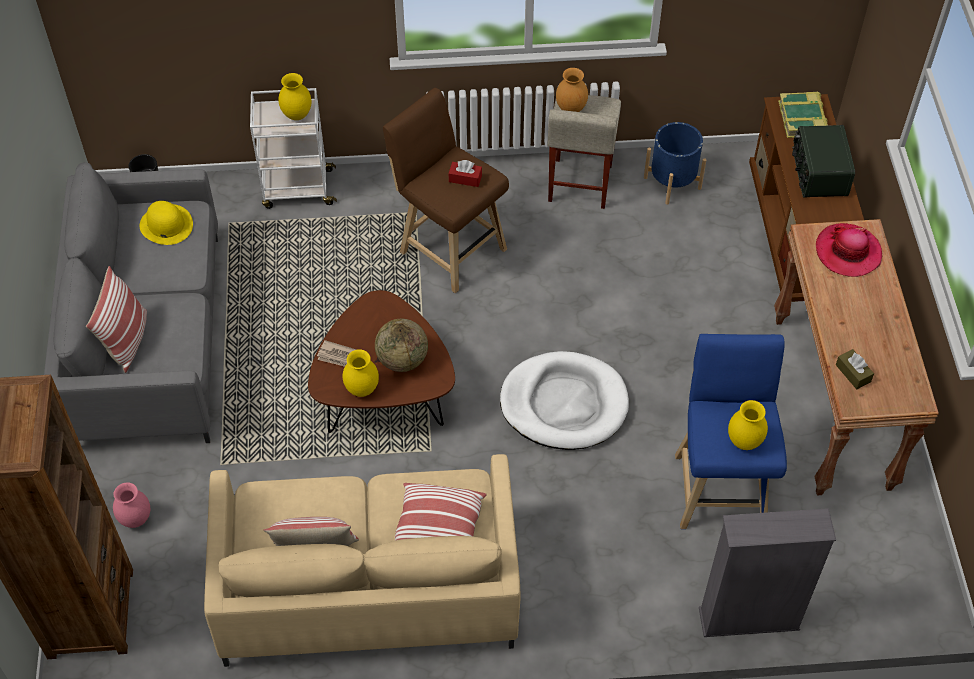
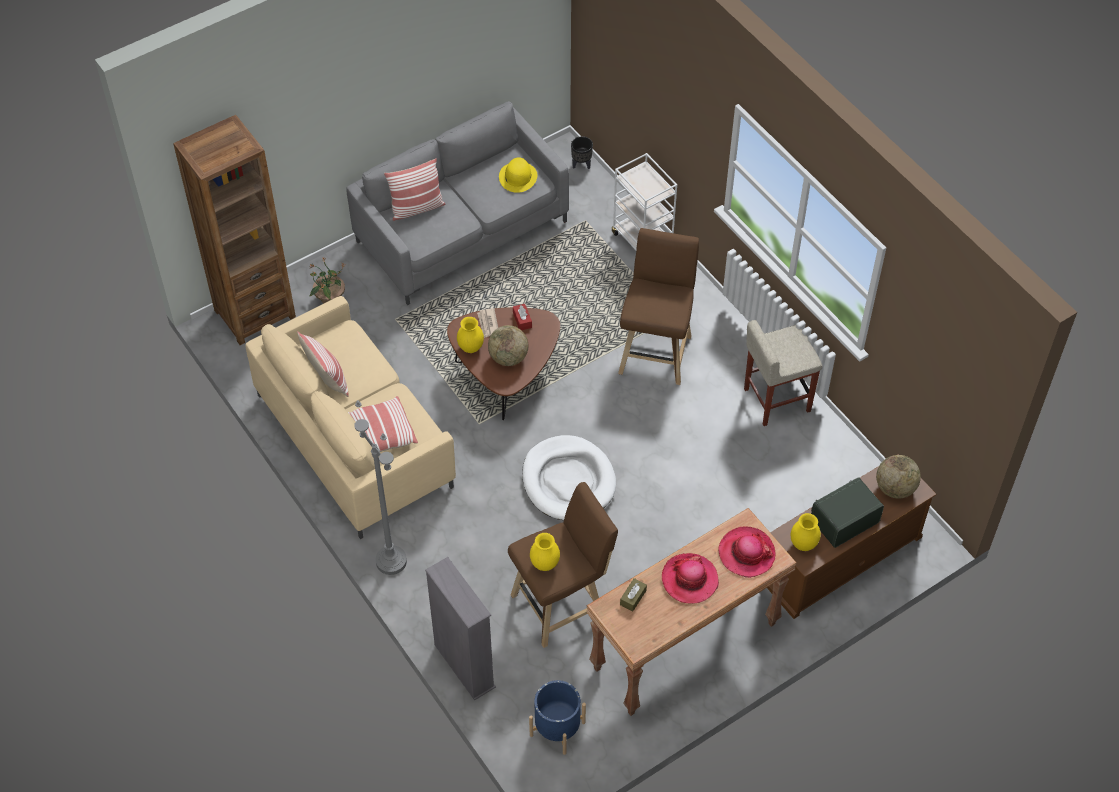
camera: 60 degrees right, 0 degrees up
(135, 519) = (329, 299): pink vase -> potted plant
(297, 115) = (652, 190): yellow vase -> yellow vase (803, 545)
(465, 178) = (662, 306): red tissue box -> red tissue box (522, 320)
(564, 629) = (391, 561): none -> grey floor lamp
(570, 109) = (786, 339): brown vase -> none
(672, 183) = (823, 458): blue planter -> blue planter (557, 729)
(719, 485) = (562, 604): blue stool -> brown stool
(803, 119) = (895, 488): book -> globe
(856, 314) = (689, 580): none -> hat

